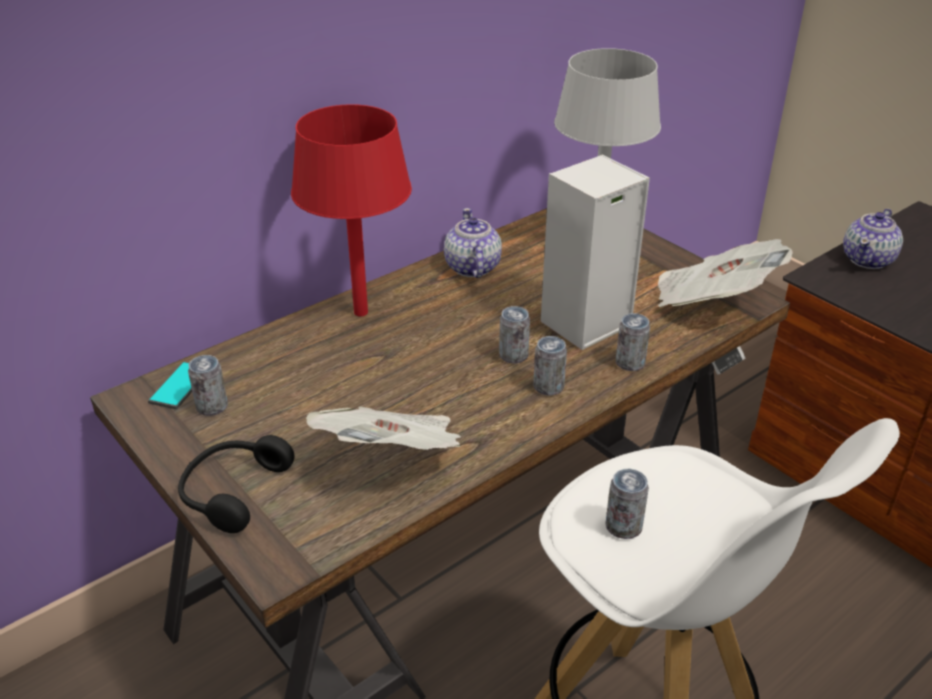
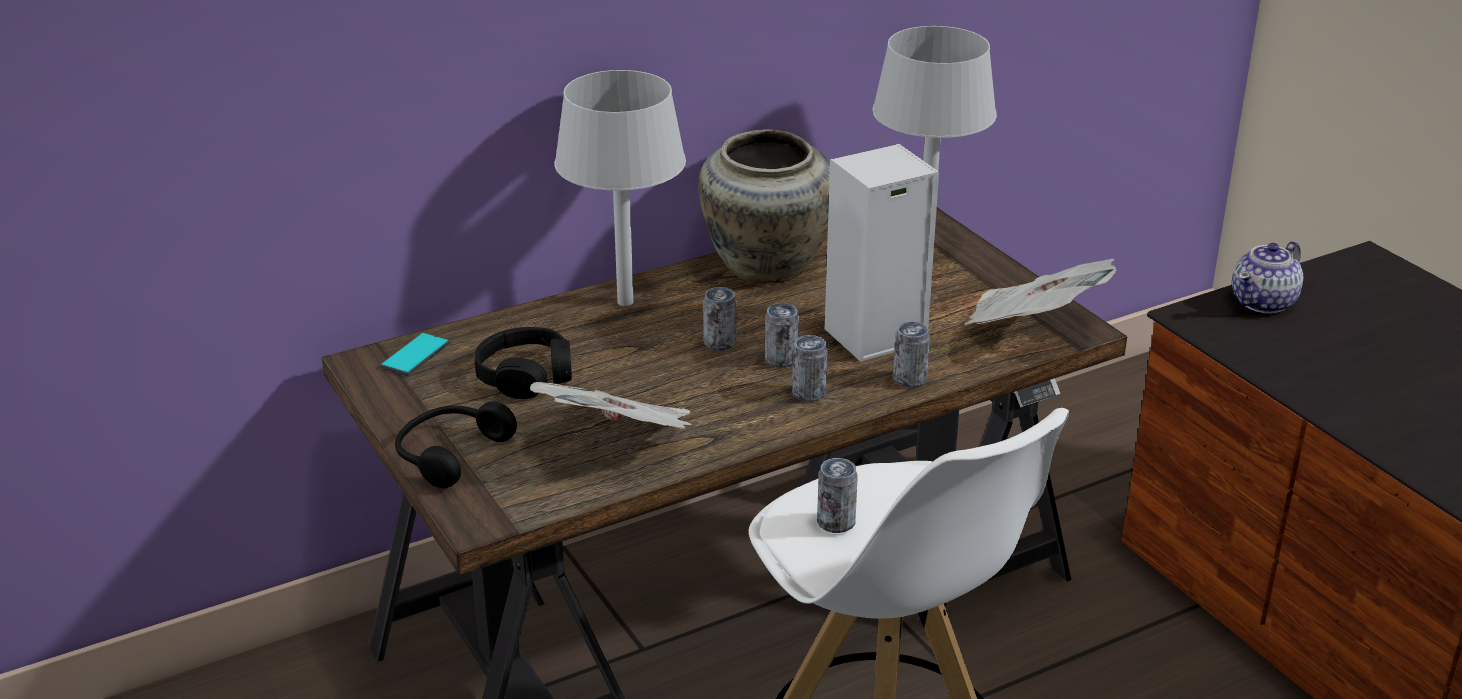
camera: 10 degrees right, 5 degrees down
(212, 407) = (444, 378): can -> can (720, 343)
(288, 396) = (526, 376): none -> black headphones
(360, 312) = (625, 302): red table lamp -> grey table lamp
(472, 268) = (765, 267): teapot -> beige vase

